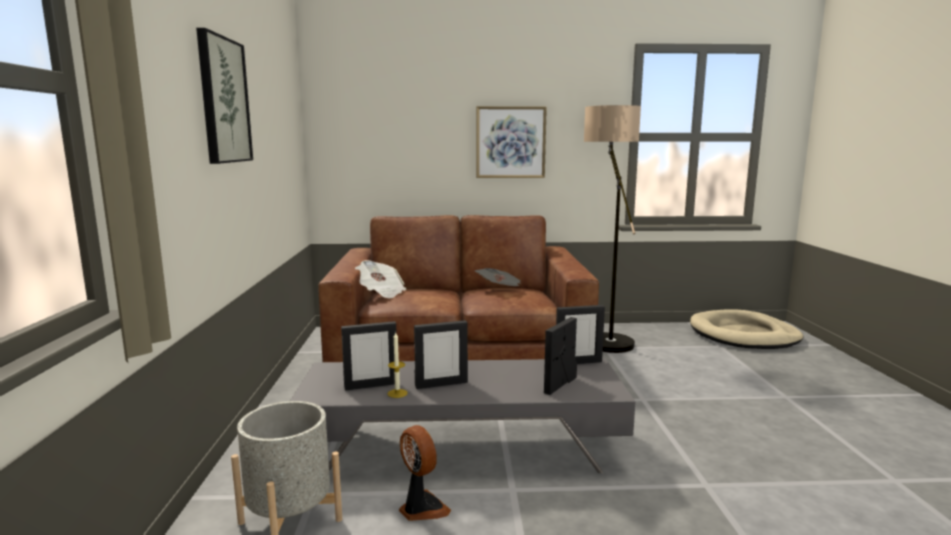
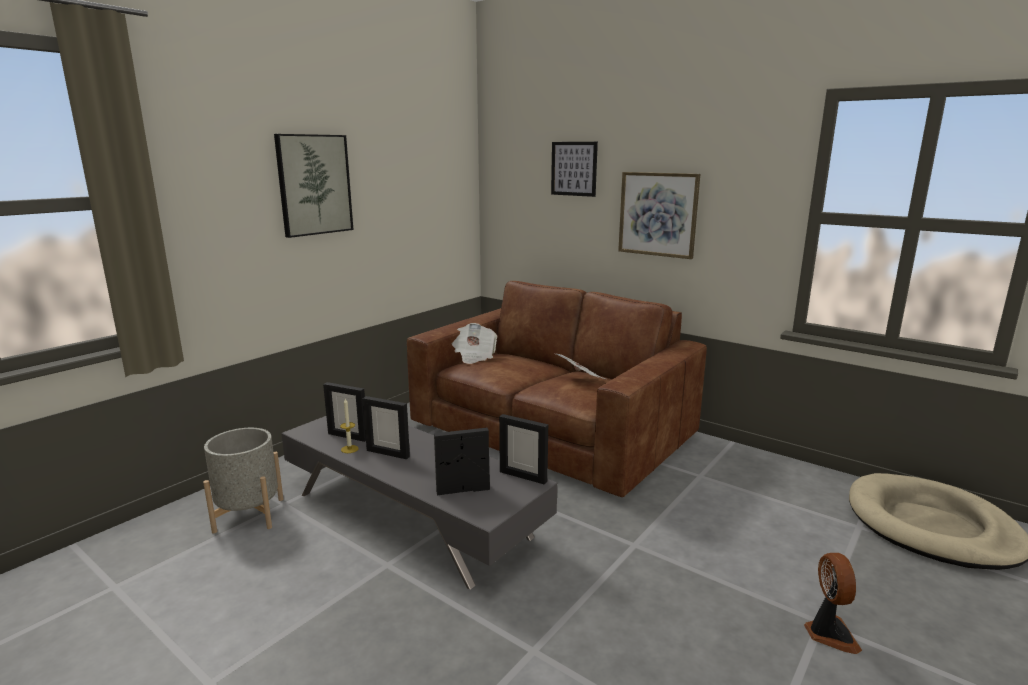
camera: 40 degrees right, 5 degrees up
(421, 508) = (317, 546): fan -> fan (829, 633)
(422, 104) = (574, 168): none -> picture
(605, 338) = (722, 465): floor lamp -> none

